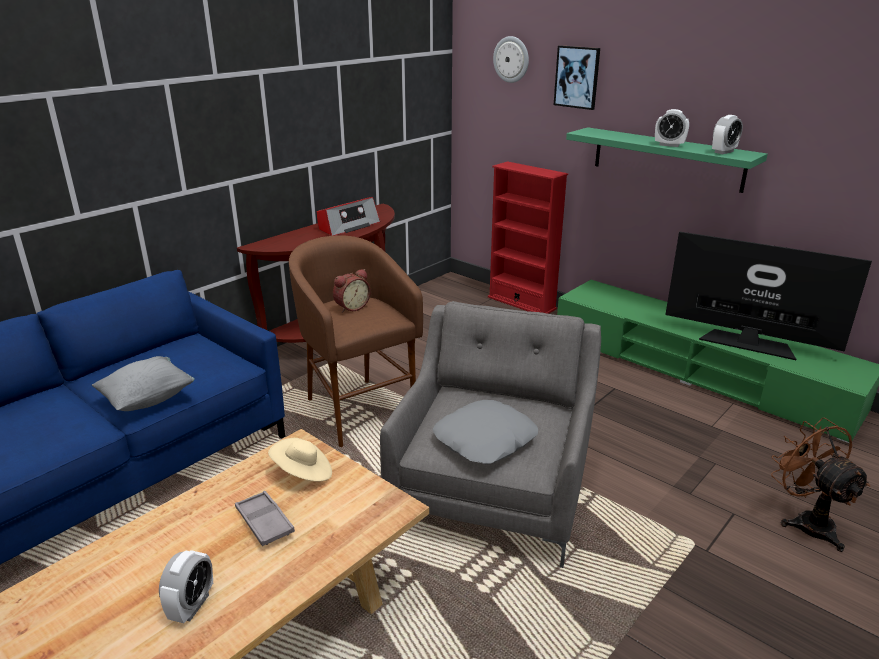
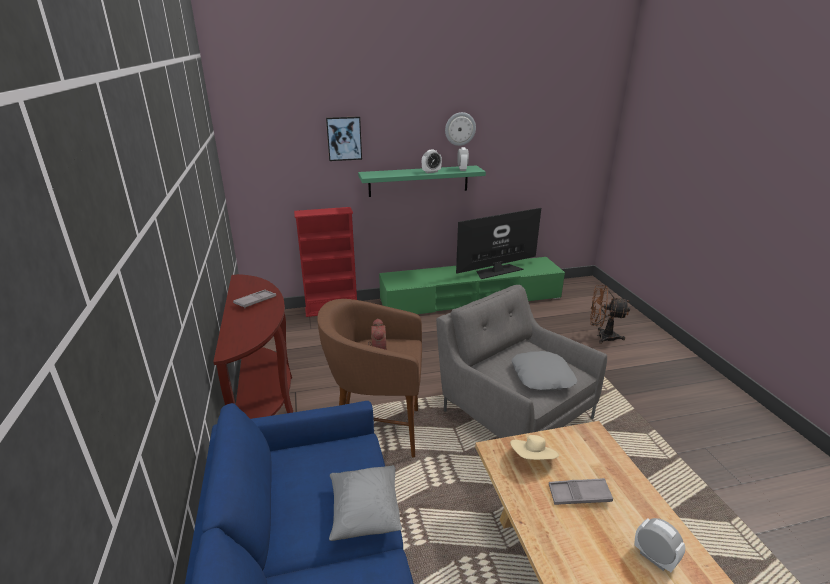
camera: 55 degrees left, 0 degrees up
(348, 226) = (255, 301): radio -> grey tray
(511, 59) = (282, 132): wall clock -> wall clock (460, 129)

